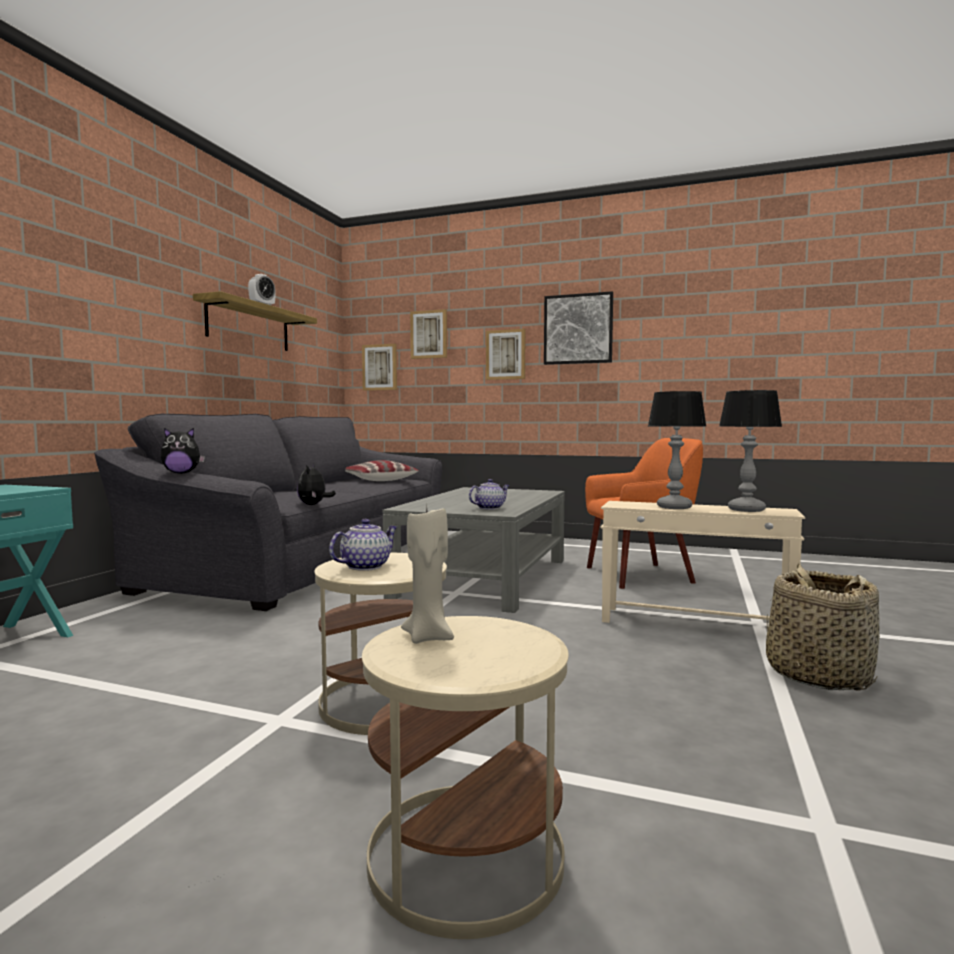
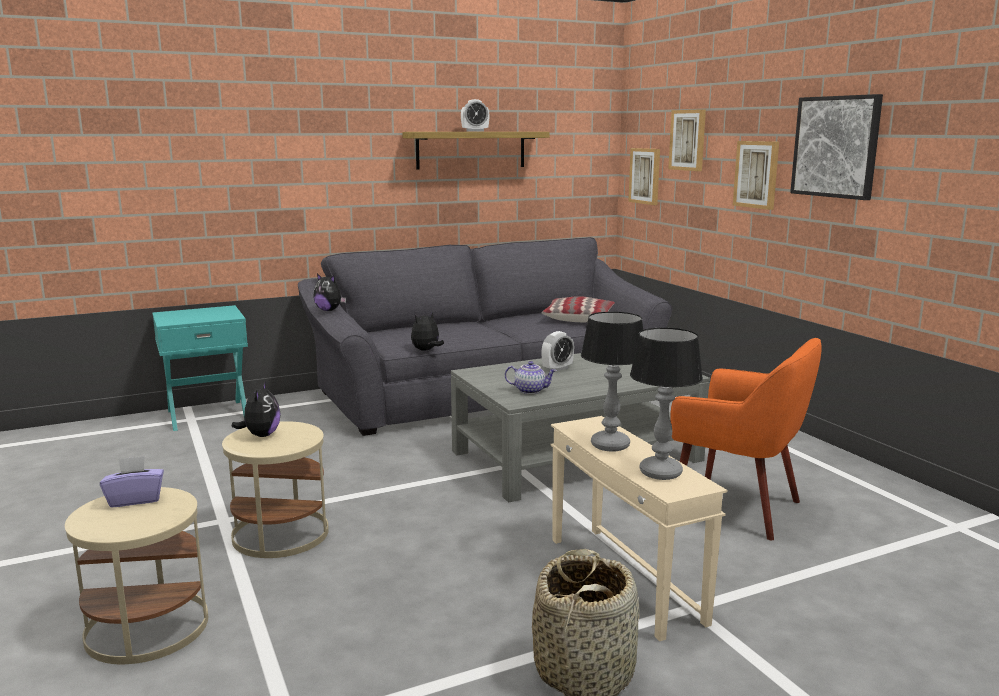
camera: 45 degrees right, 10 degrees up
(365, 566) = (261, 435): teapot -> plush toy
(429, 637) = (135, 499): beige candle -> purple tissue box
(461, 499) = (557, 369): none -> alarm clock

